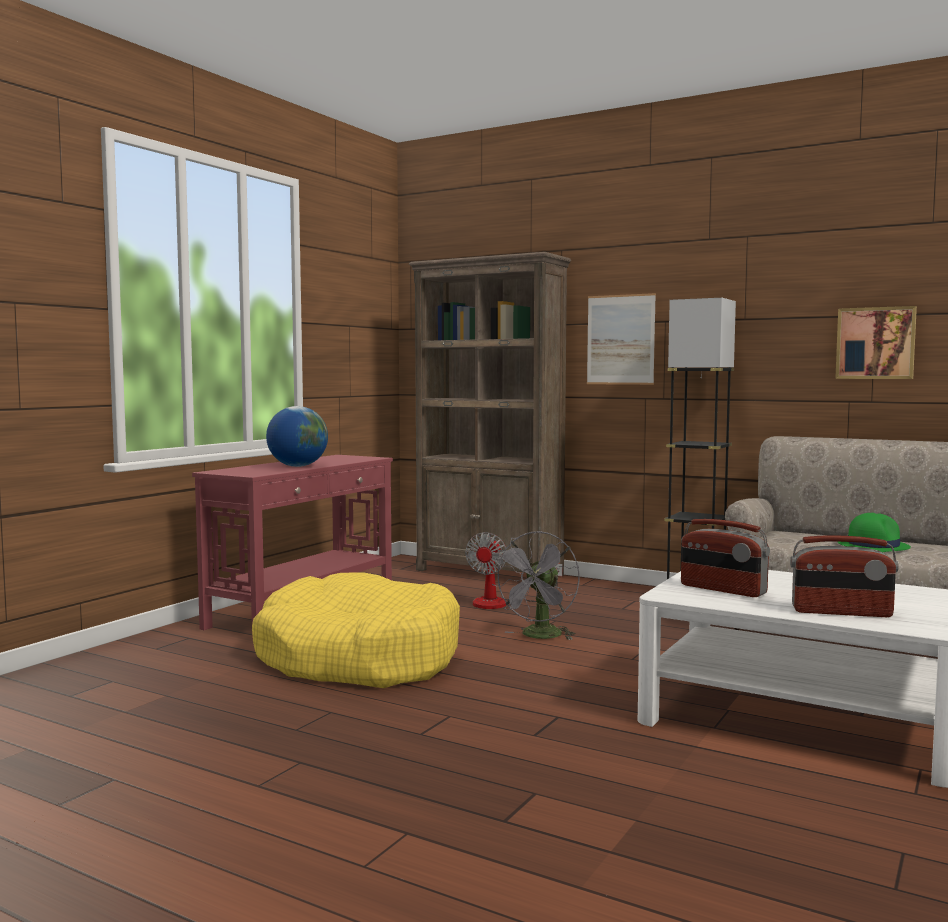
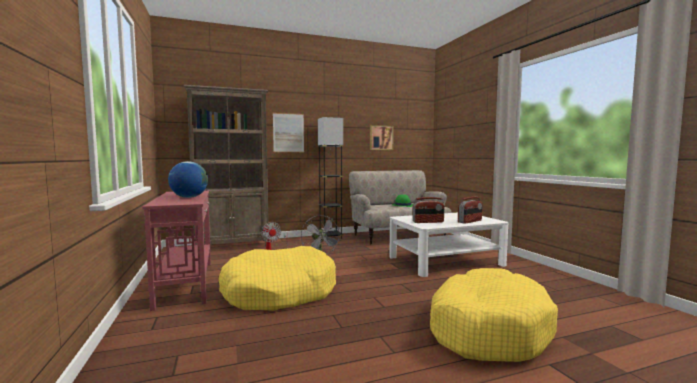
camera: 50 degrees left, 0 degrees up
(464, 838) = (486, 328): none -> yellow dog bed

